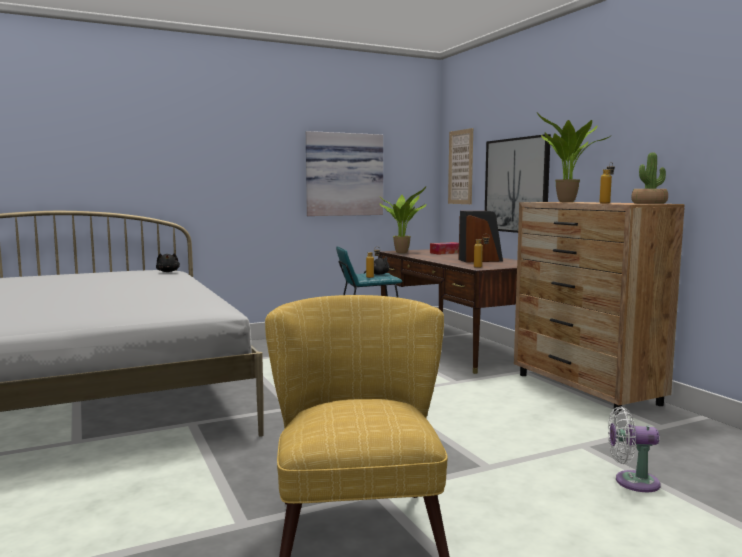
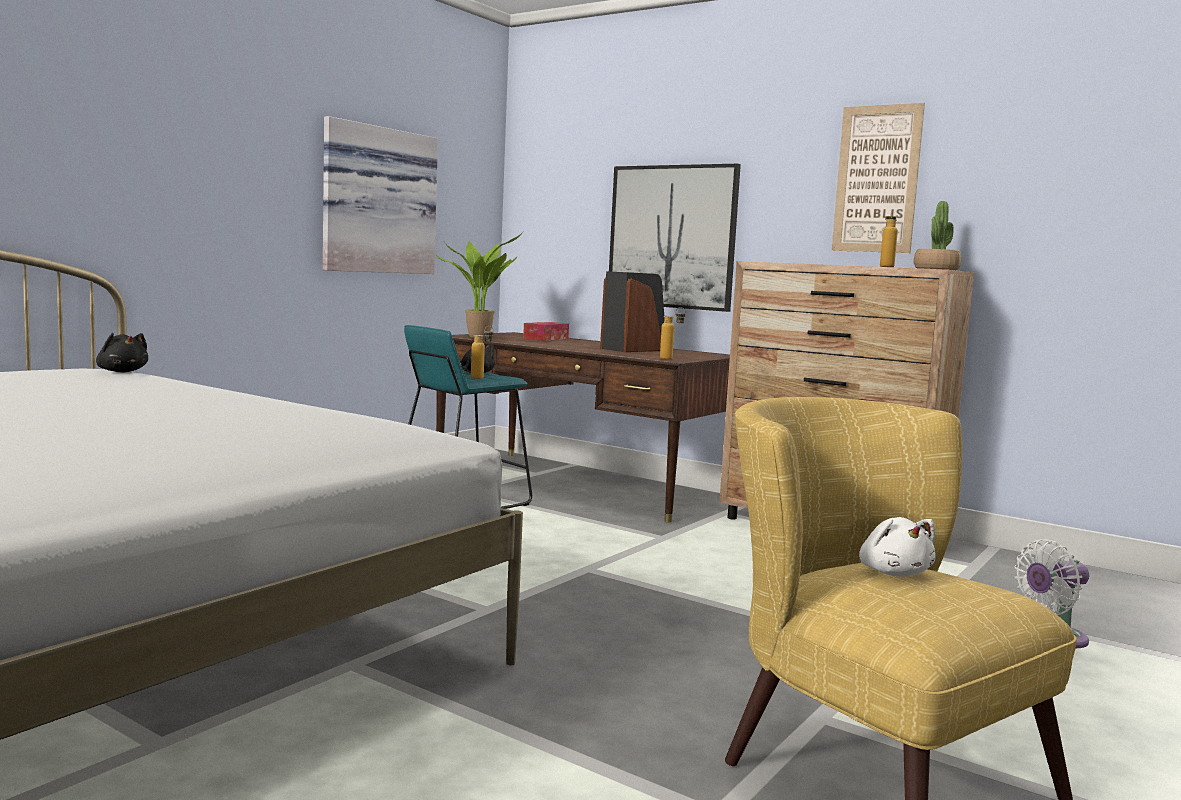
camera: 30 degrees left, 0 degrees up
(363, 405) = (893, 573): none -> white plush toy
(460, 167) = (553, 203): picture -> picture (877, 179)
(566, 202) = (801, 263): potted plant -> none

